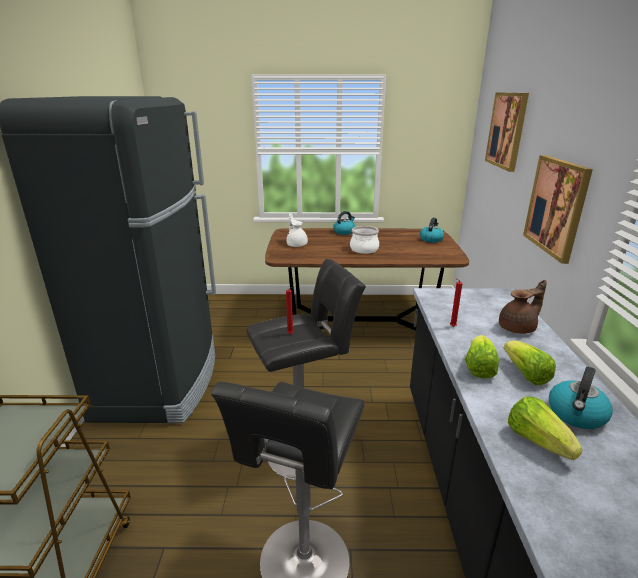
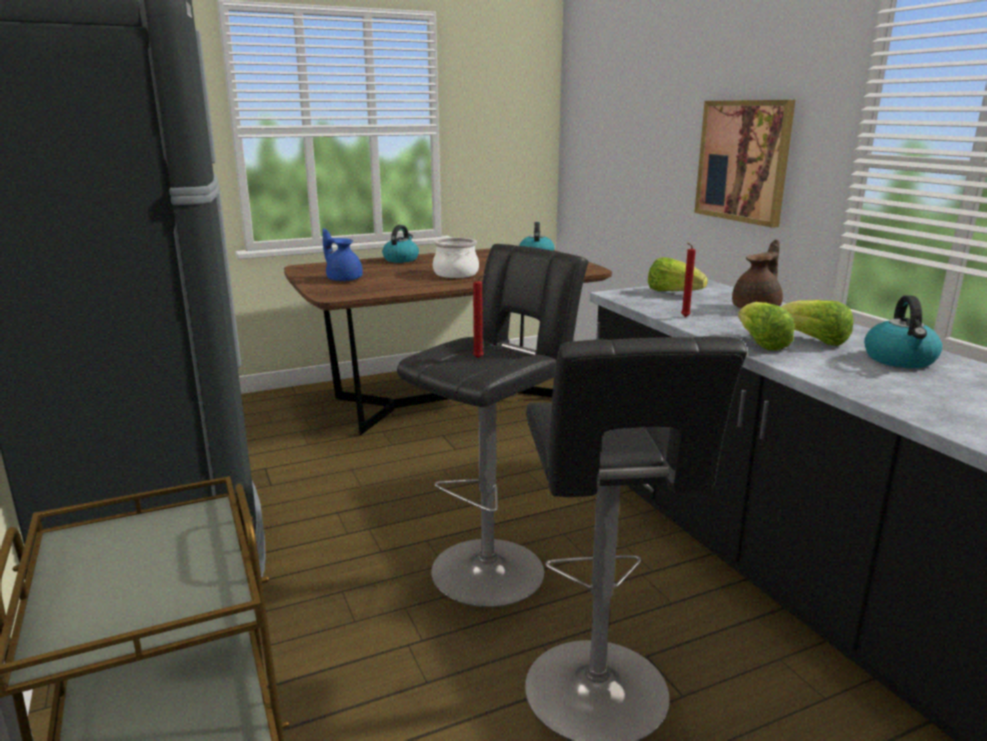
camera: 25 degrees left, 5 degrees down
(296, 244) = (343, 279): white teapot -> blue teapot
(507, 130) = (631, 84): picture -> none
(537, 441) = (892, 384): lettuce -> lettuce (673, 293)

